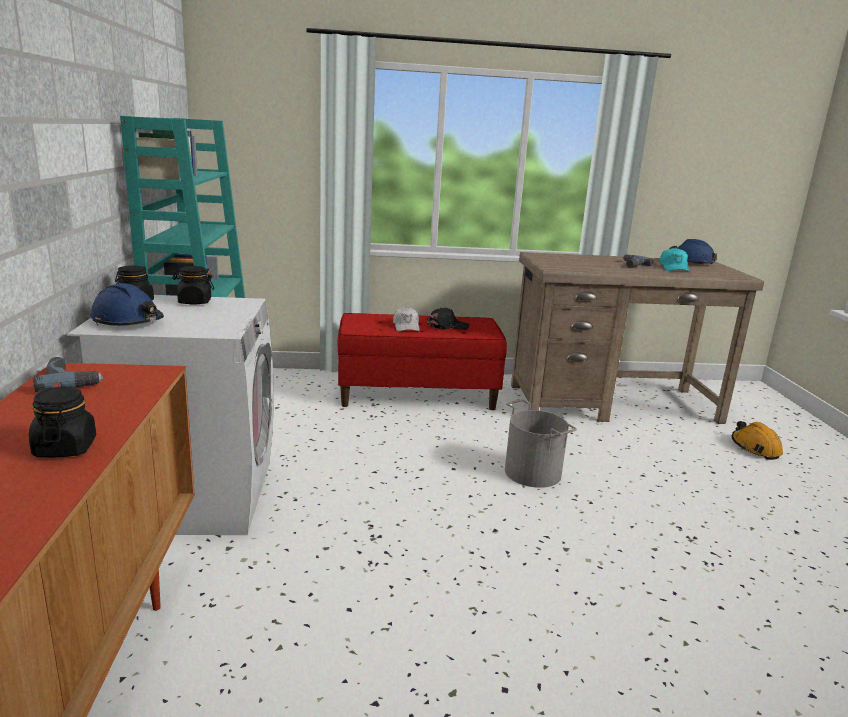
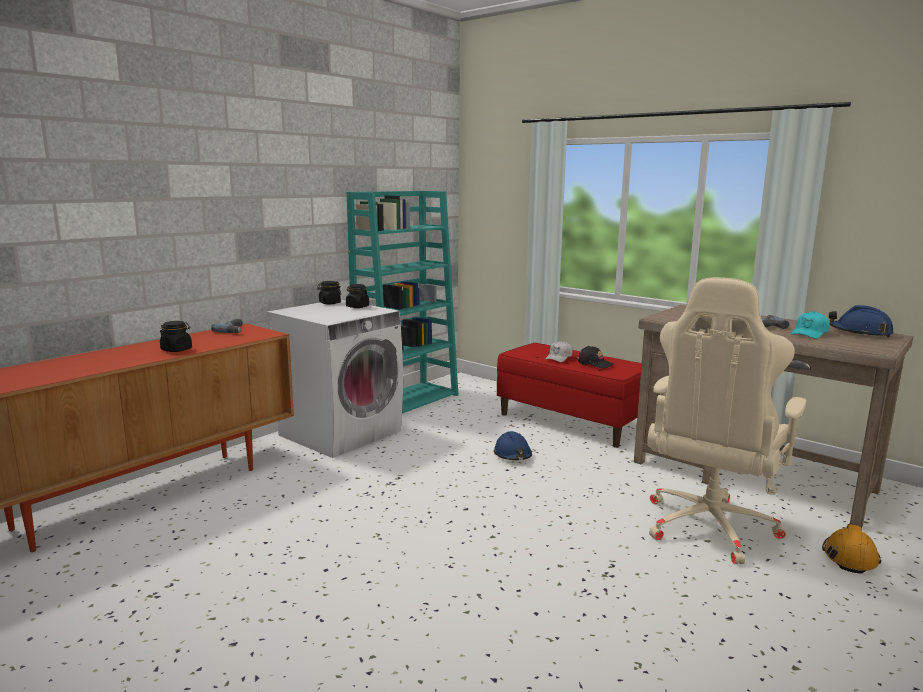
camera: 45 degrees right, 5 degrees down
(128, 322) = (302, 310): blue hard hat -> blue hard hat (513, 455)
(532, 473) = (561, 492): grey bucket -> none
(664, 459) = (709, 526): none -> beige office chair

